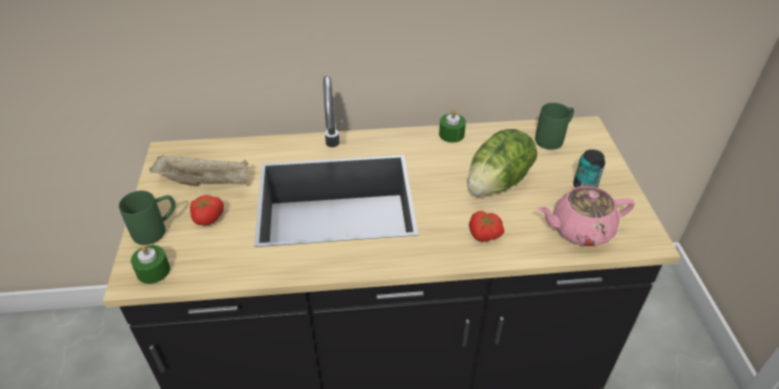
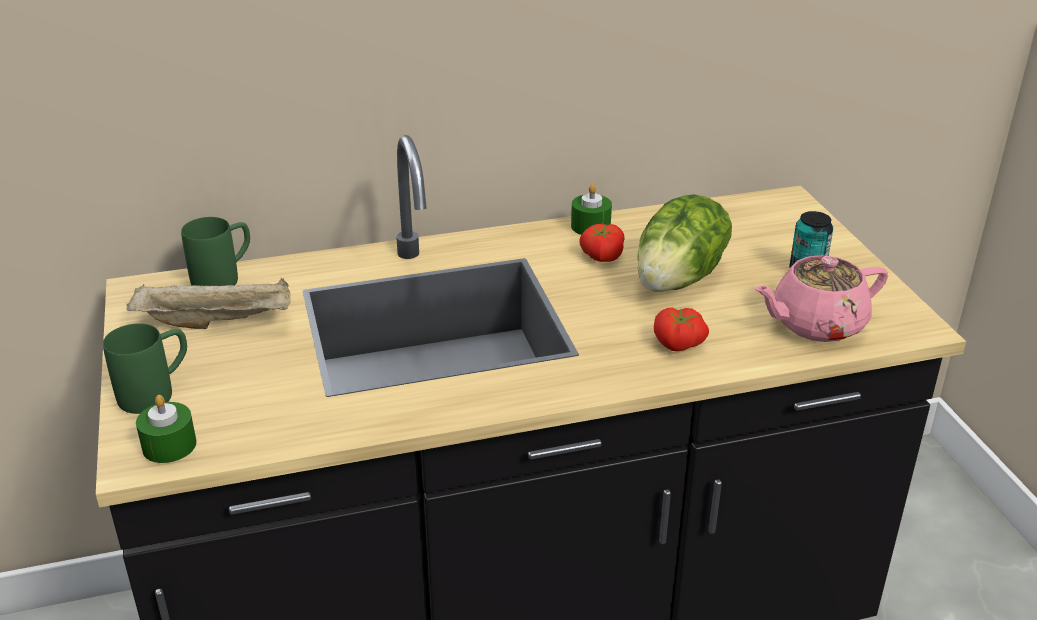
camera: 10 degrees left, 10 degrees down
(207, 217) = (236, 367): tomato -> tomato (601, 256)
(553, 138) = (744, 218): green mug -> green mug (224, 277)

